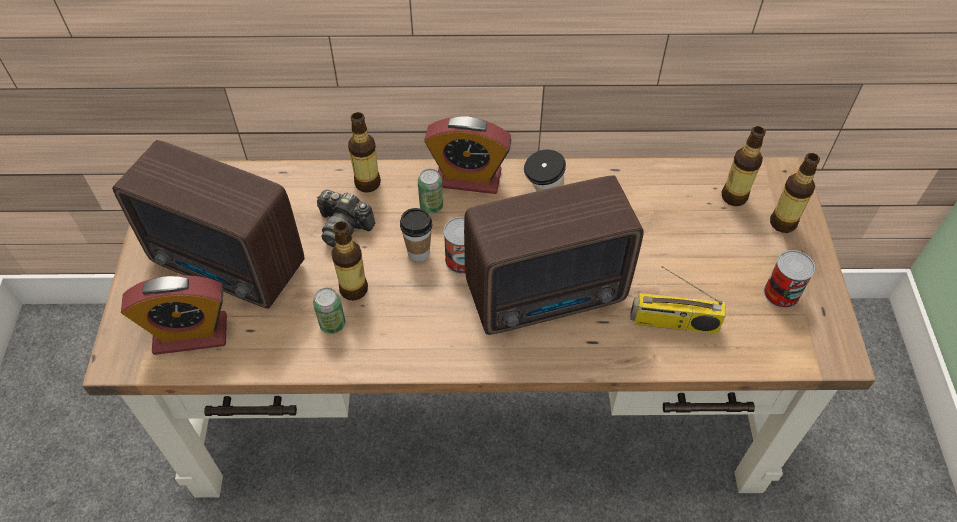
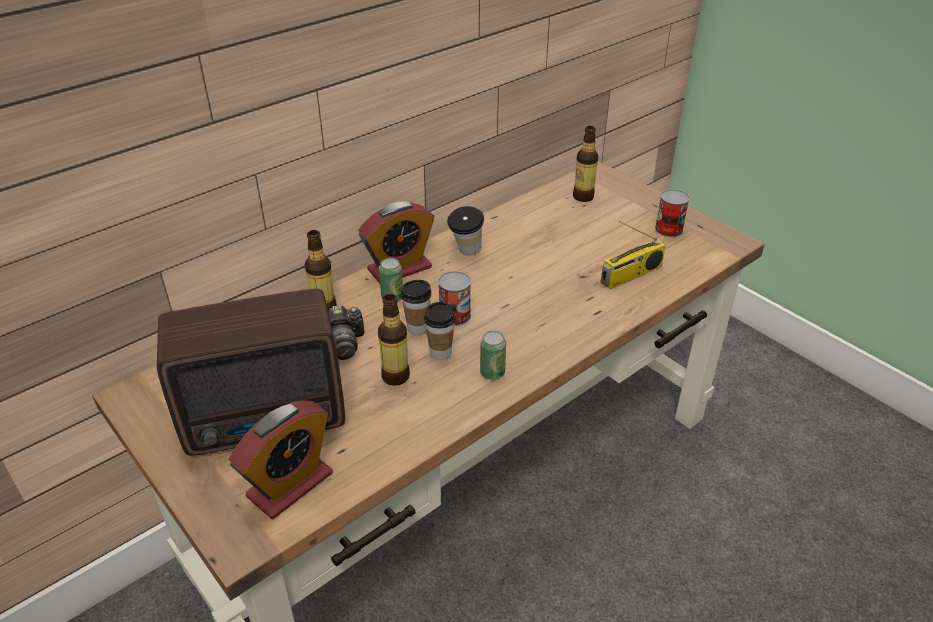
camera: 40 degrees left, 15 degrees down
(332, 324) = (406, 406): can -> can (492, 373)
(411, 290) = (440, 353): none -> cup
(549, 295) = (539, 303): radio -> none
(782, 223) = (626, 196): bottle -> none

